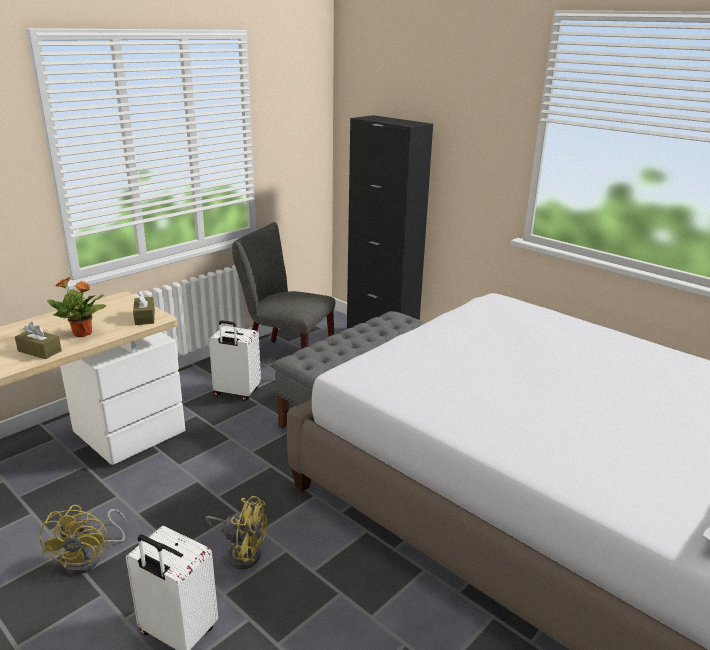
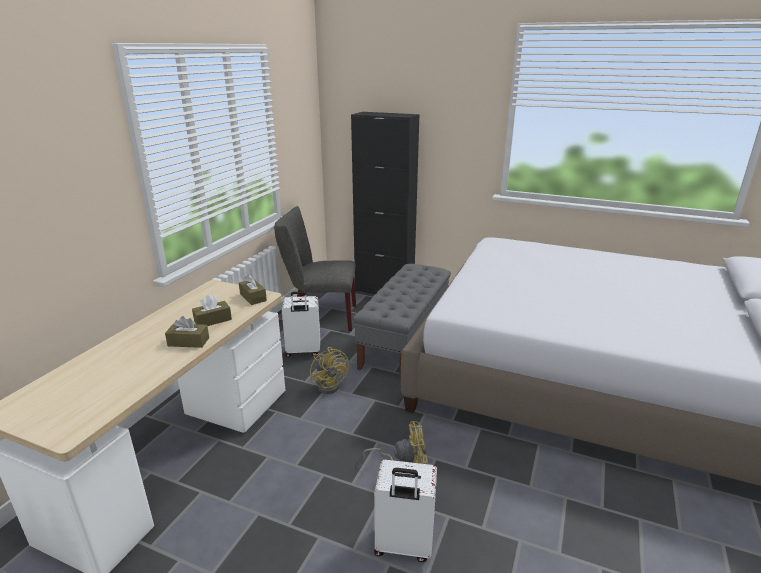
camera: 20 degrees left, 0 degrees up
(83, 334) = (213, 320): potted plant -> brown tissue box
(90, 557) = (284, 511): yellow fan -> yellow fan (330, 384)

